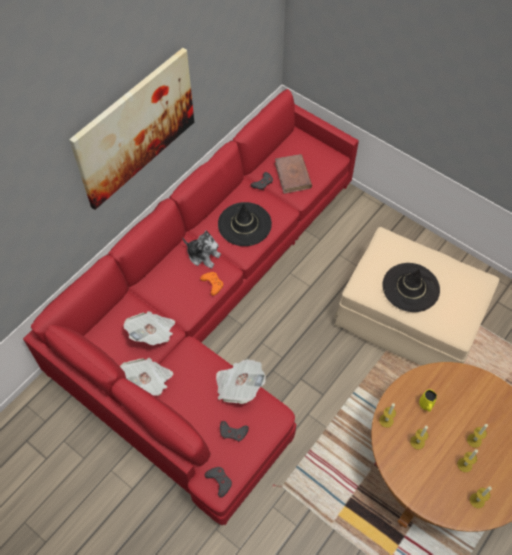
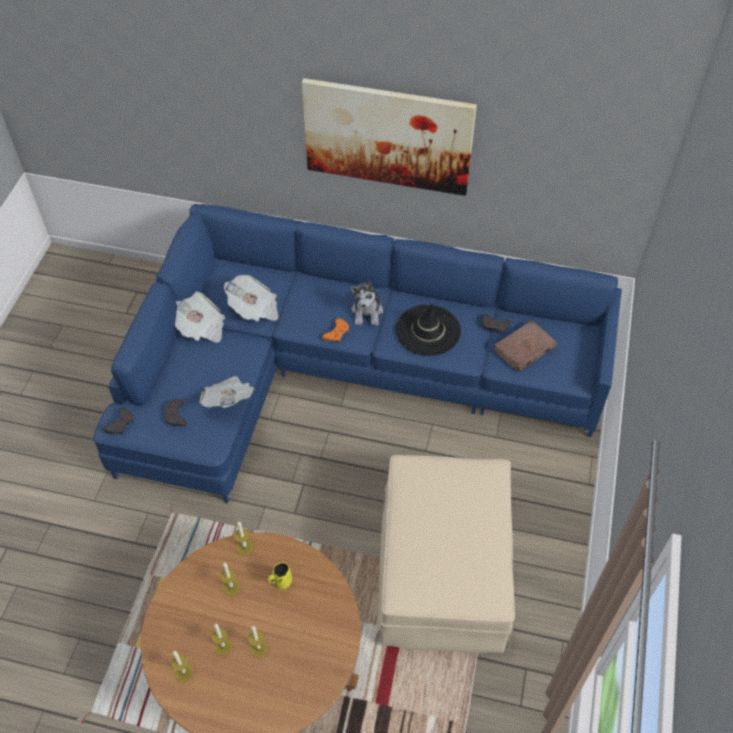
camera: 65 degrees right, 5 degrees down
(210, 313) = (339, 372): red sofa -> blue sofa
(410, 287) = (435, 518): black hat -> none

